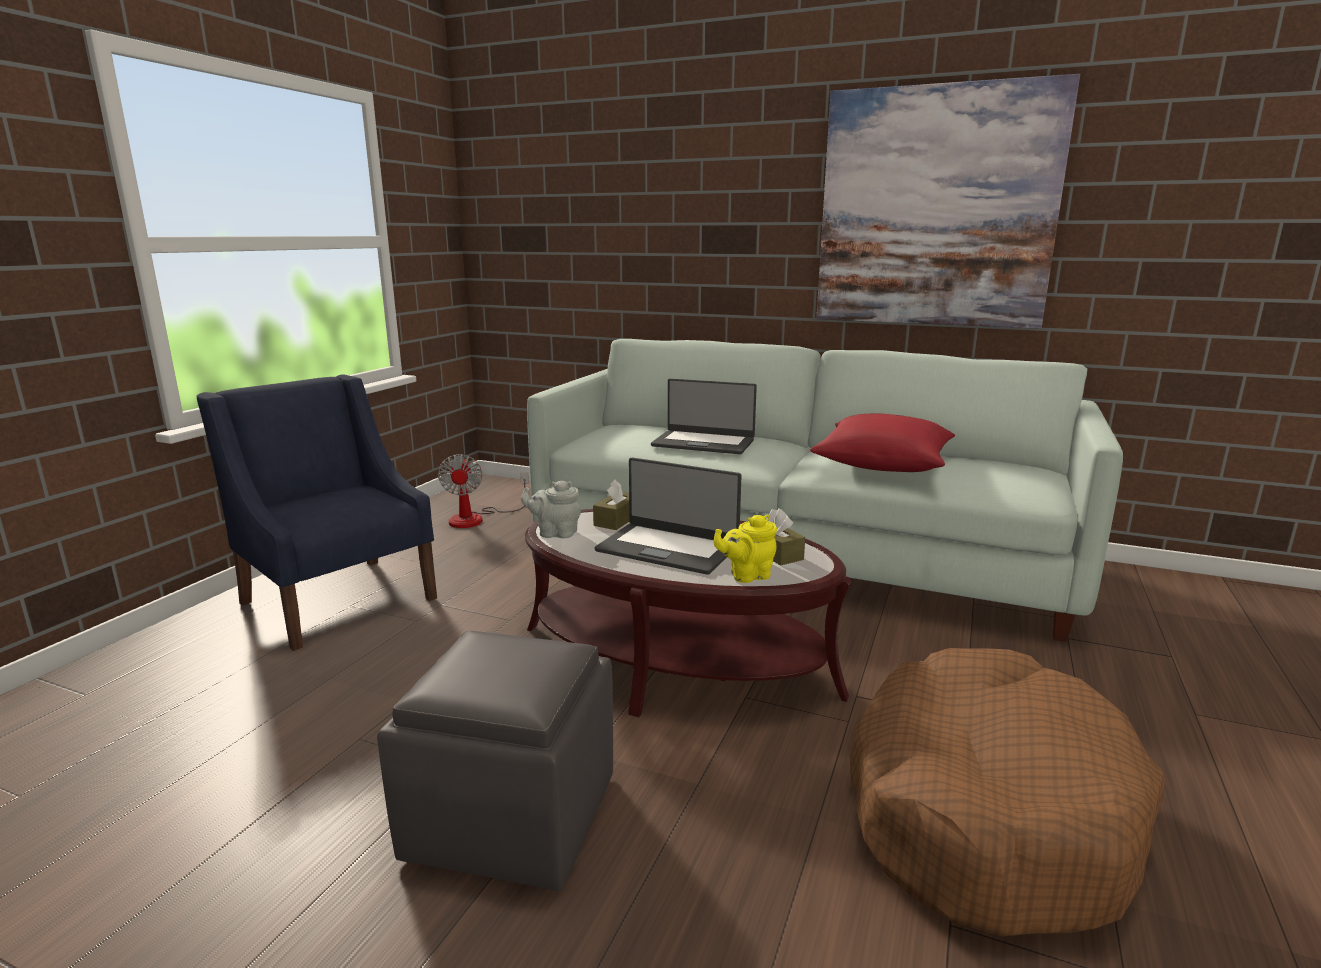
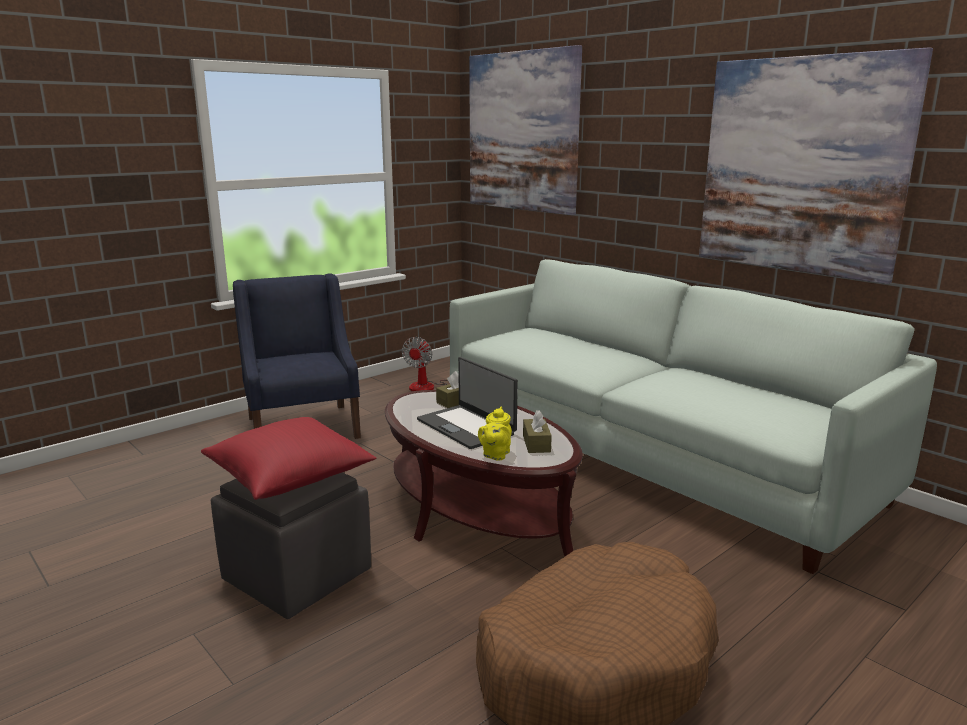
camera: 25 degrees right, 0 degrees up
(555, 533) = (406, 403): grey teapot -> none
(558, 184) = (522, 132): none -> picture
(703, 443) = (571, 352): laptop -> none
(747, 575) = (495, 455): yellow teapot -> yellow teapot turned 75 degrees counterclockwise
(883, 464) = (694, 390): red pillow -> red pillow (289, 477)

